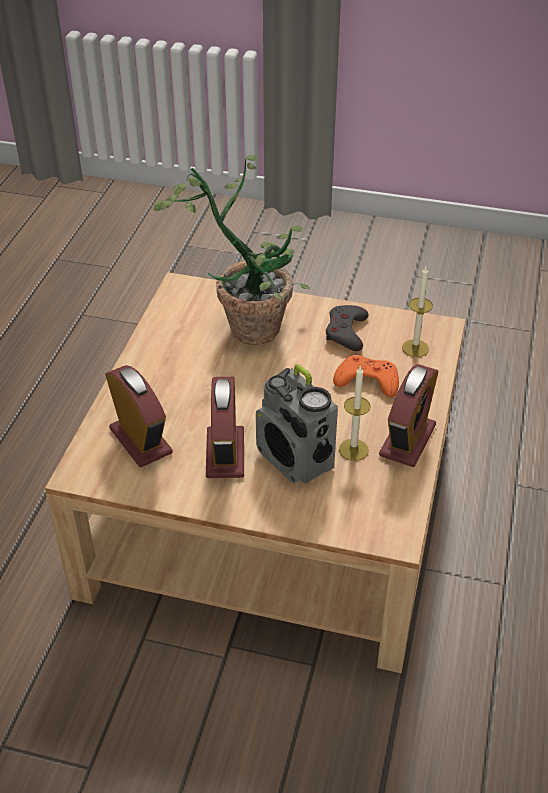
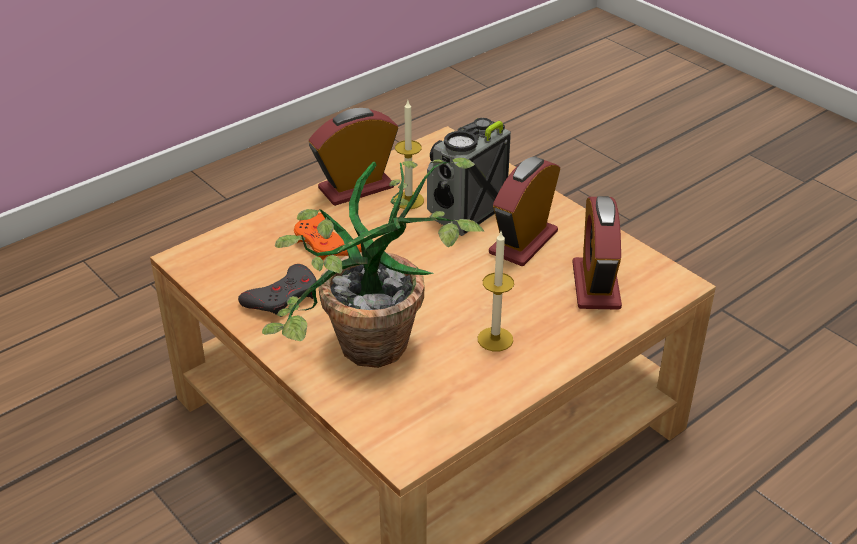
camera: 145 degrees left, 5 degrees down
(295, 460) = (466, 213): radio -> radio turned 135 degrees counterclockwise
(415, 348) = (241, 251): candle -> candle (495, 339)

